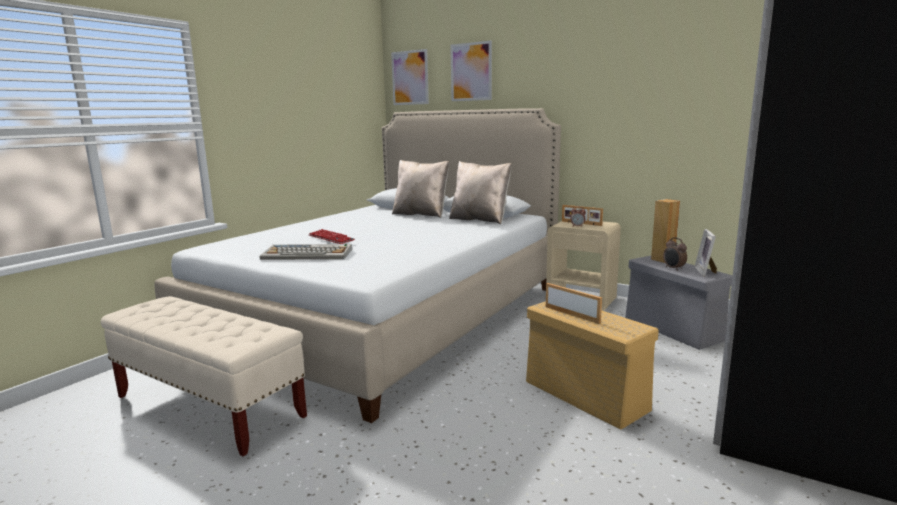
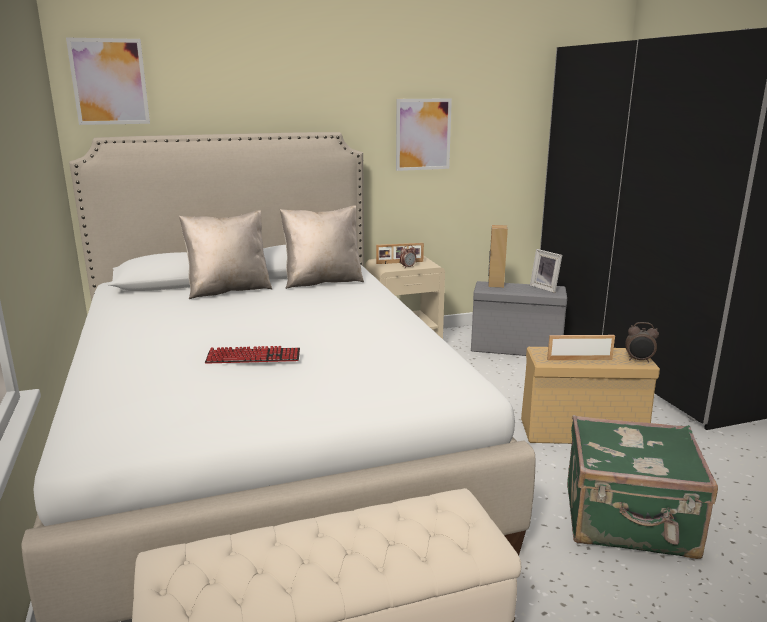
camera: 50 degrees left, 5 degrees up
(308, 254) = (304, 389): keyboard -> none
(471, 72) = (222, 79): picture -> picture (423, 134)
(477, 453) = (629, 521): none -> green suitcase
(673, 268) = (522, 291): alarm clock -> alarm clock (639, 360)

